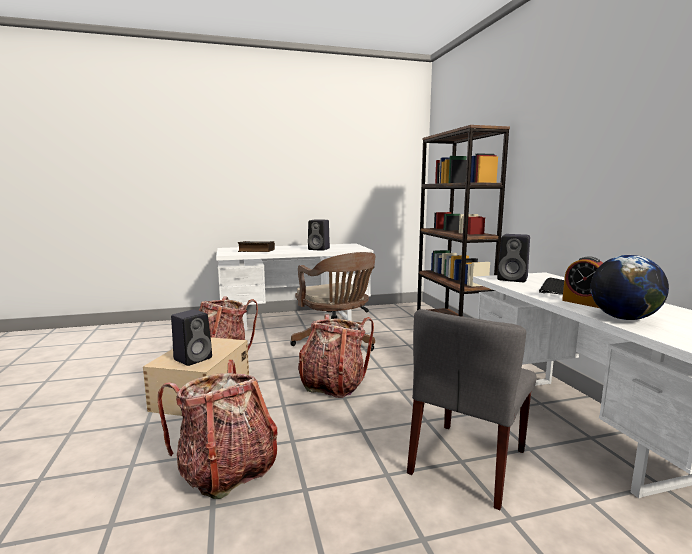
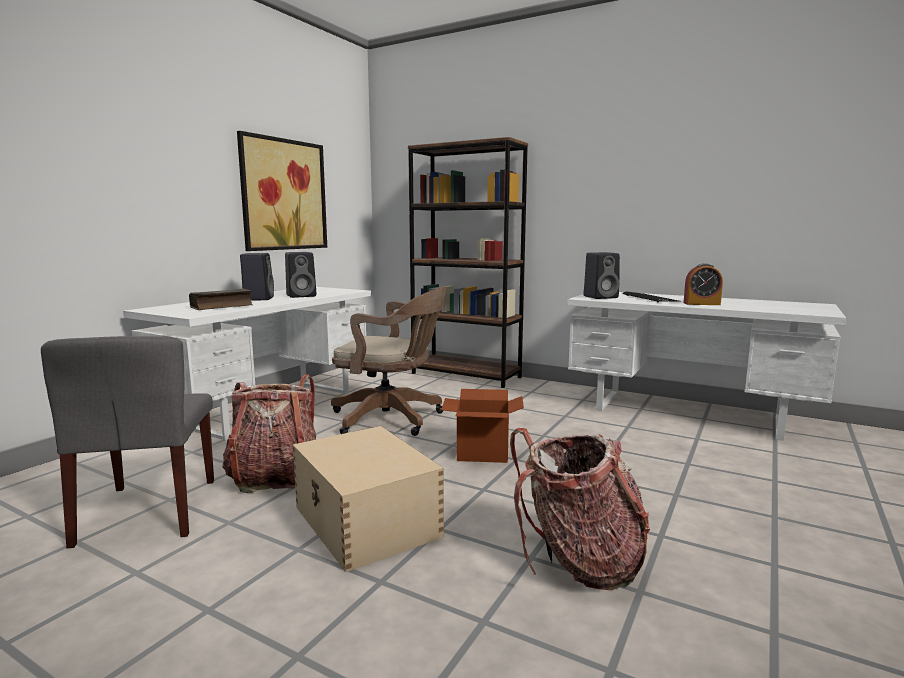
camera: 45 degrees left, 0 degrees up
(194, 358) = (382, 463): black speaker -> black speaker (258, 298)
(333, 385) = (482, 454): backpack -> cardboard box
(338, 180) = (284, 195): none -> picture
(468, 462) = (692, 462): grey chair -> grey chair (149, 511)
(623, 318) = (751, 308): globe -> none

